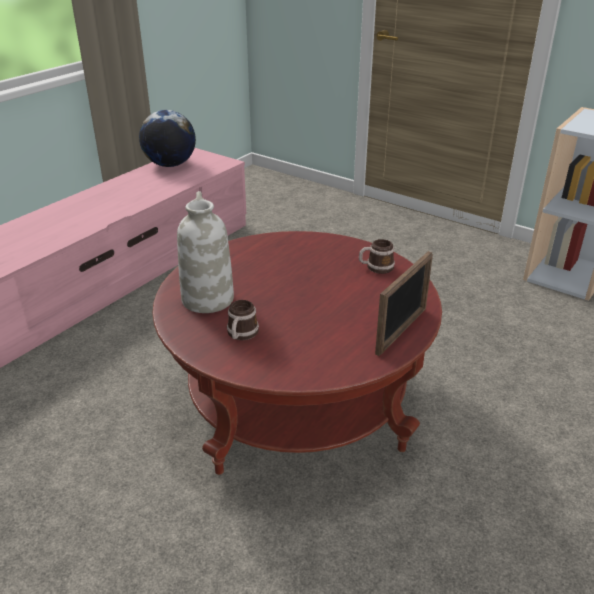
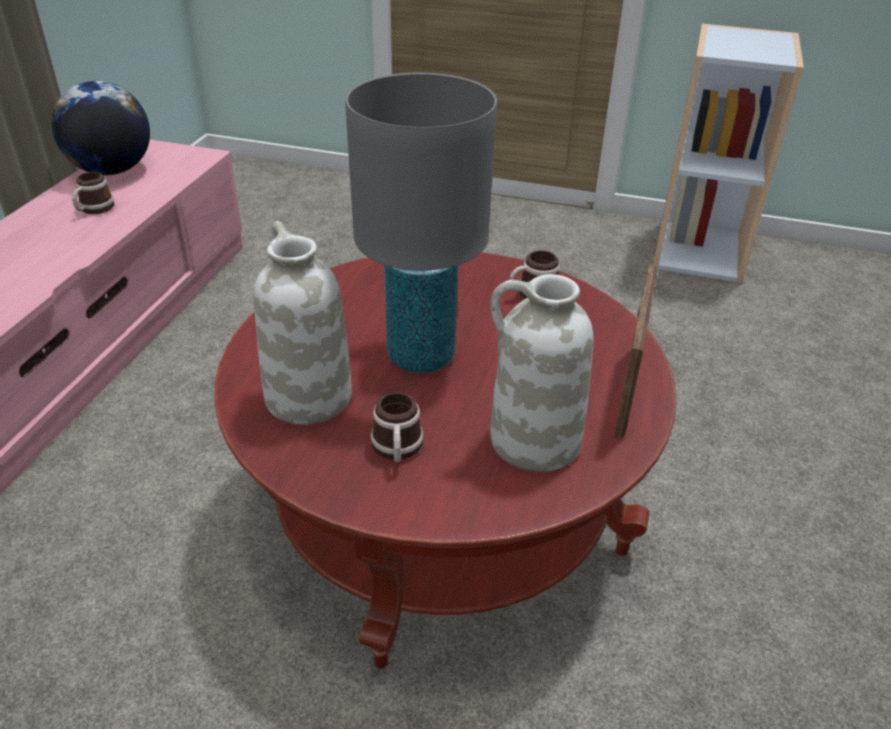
camera: 20 degrees left, 5 degrees up
(149, 185) = (94, 209): none -> mug
(285, 290) = (421, 356): none -> grey table lamp
(323, 346) = (533, 441): none -> white vase

